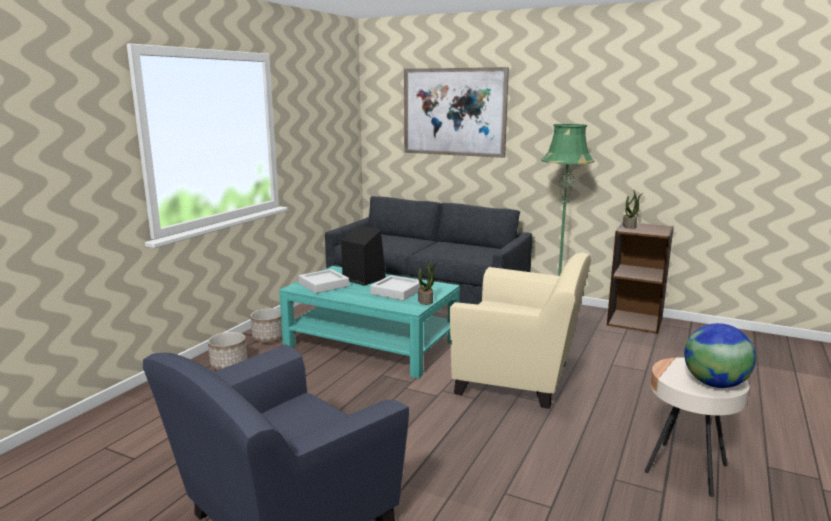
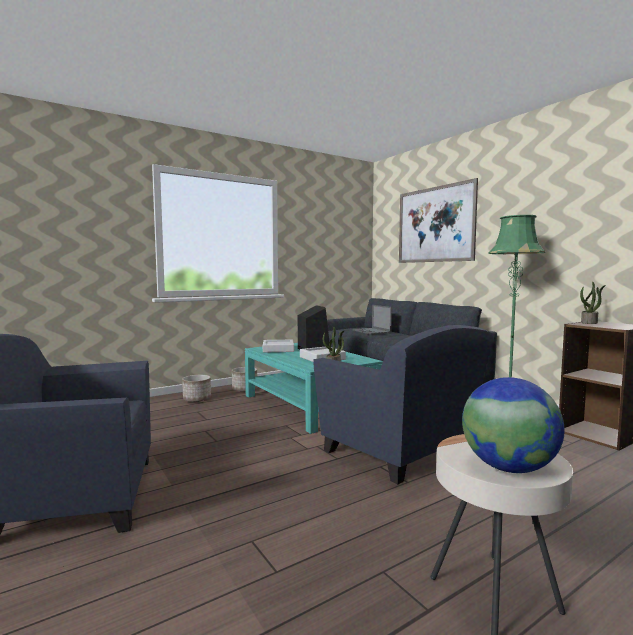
camera: 30 degrees right, 10 degrees down
(396, 242) = (372, 331): none -> laptop
(520, 378) = (402, 453): beige armchair -> blue armchair

